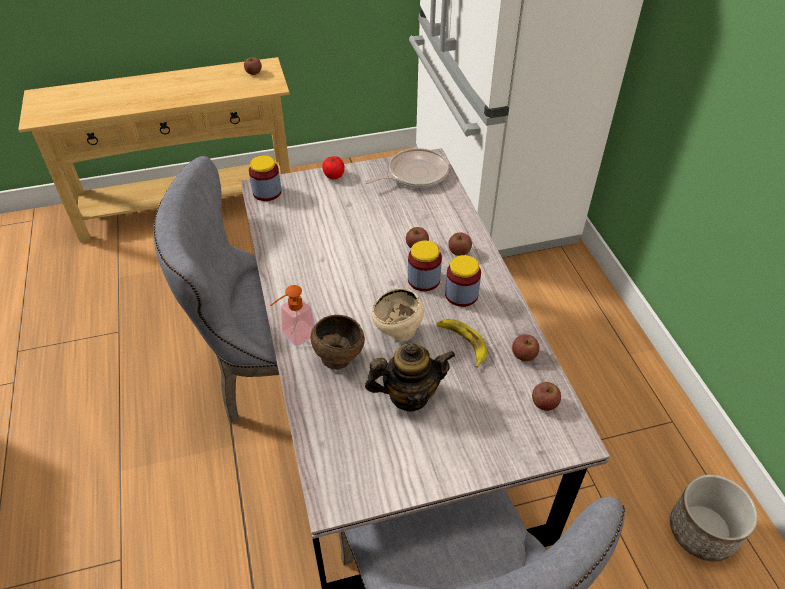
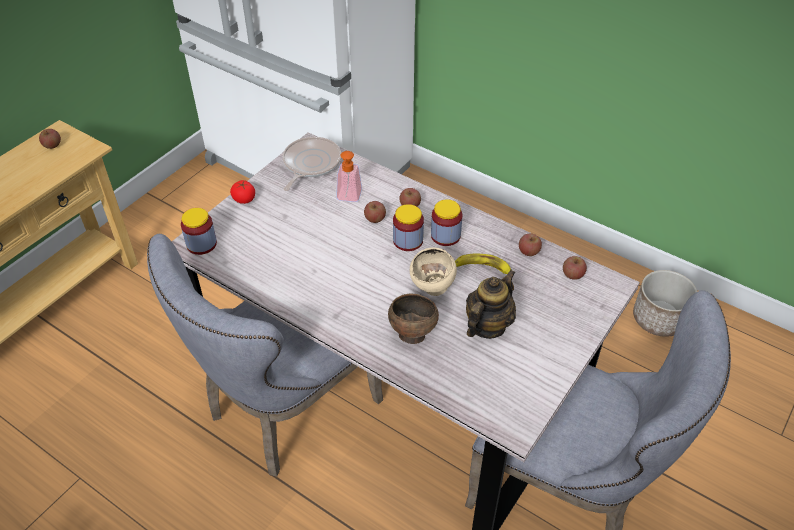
camera: 40 degrees left, 0 degrees up
(294, 337) = (361, 340): soap dispenser -> soap dispenser (348, 198)

